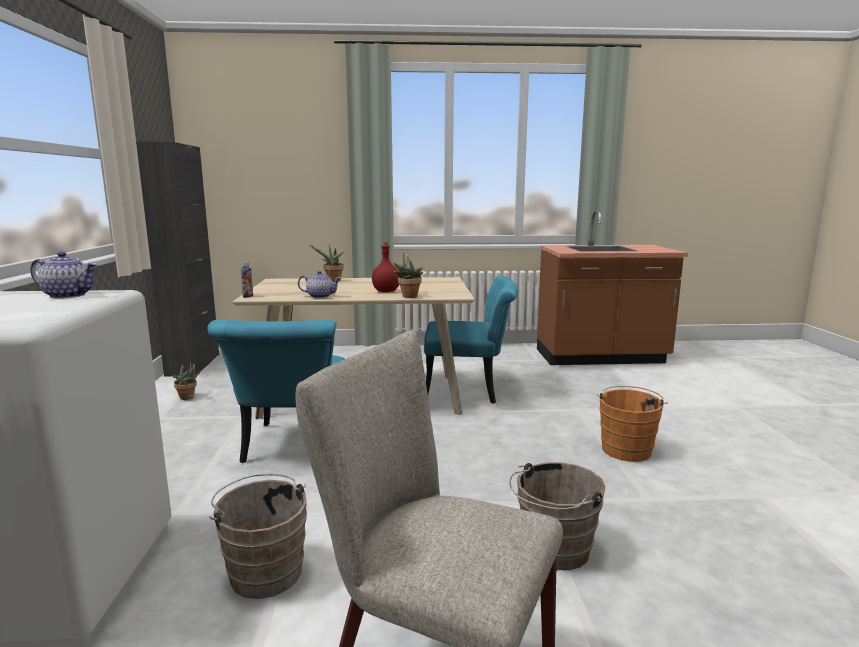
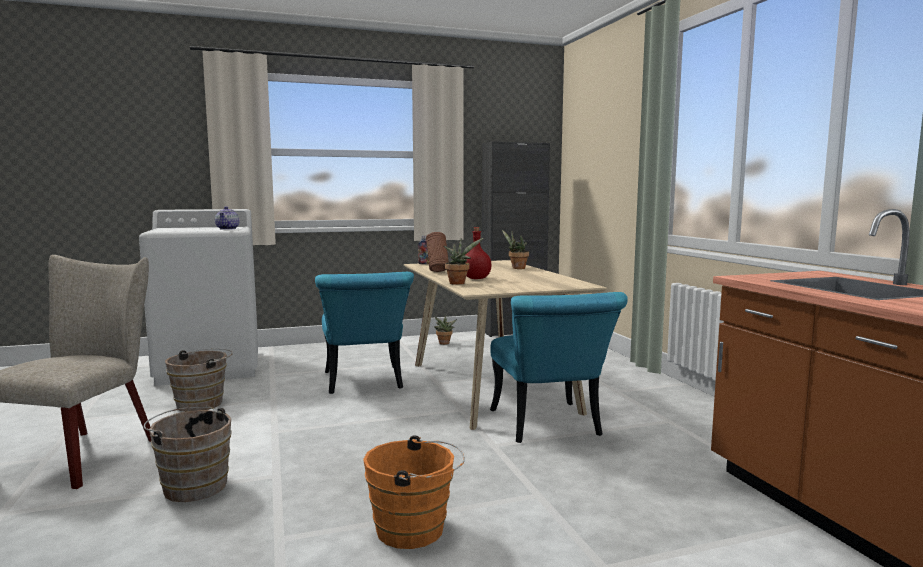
camera: 75 degrees right, 5 degrees down
(293, 449) = (364, 383): turquoise chair -> turquoise chair turned 90 degrees counterclockwise
(320, 296) = (437, 271): teapot -> brown vase

